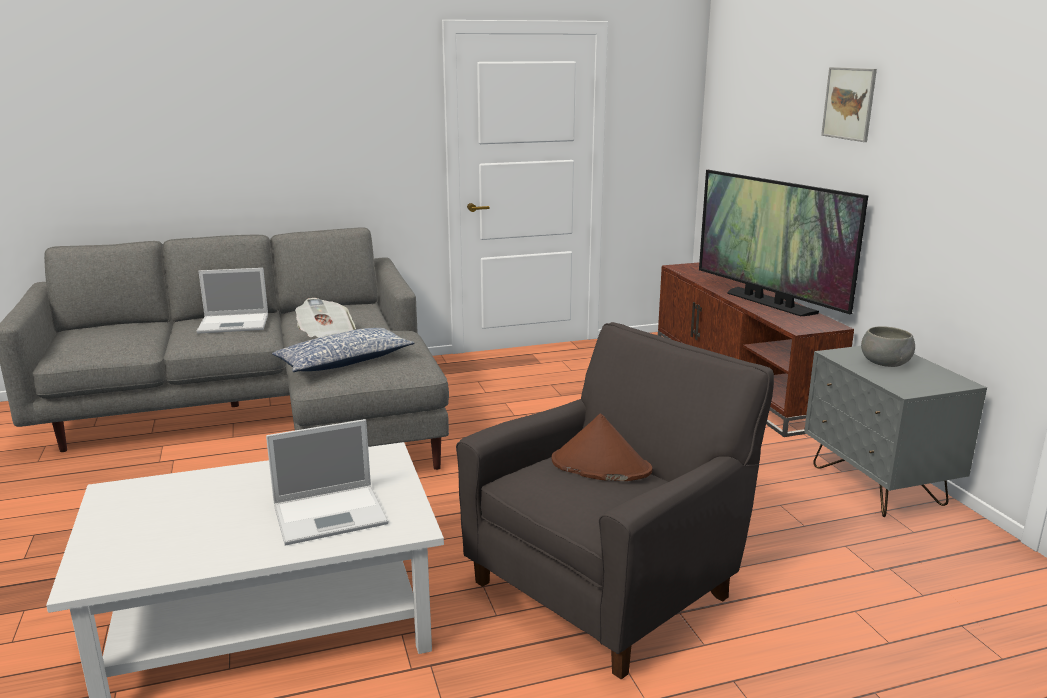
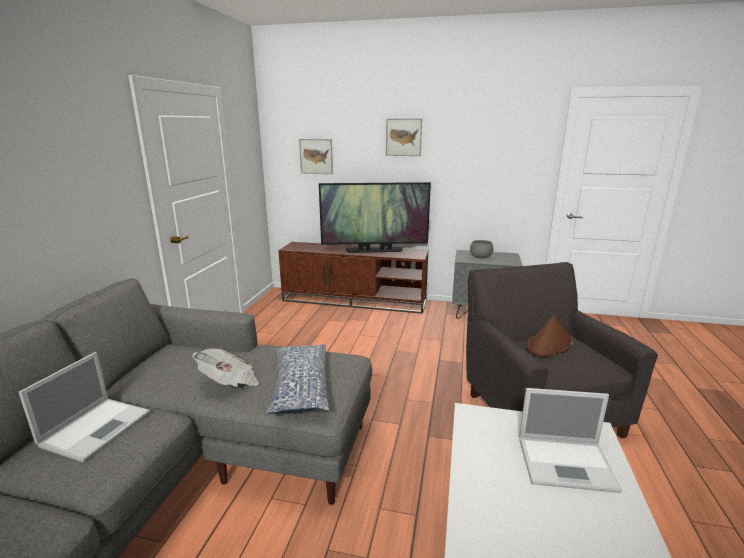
camera: 60 degrees left, 0 degrees up
(332, 514) = (567, 463): laptop -> laptop turned 90 degrees clockwise
(749, 127) = (316, 156): none -> picture

